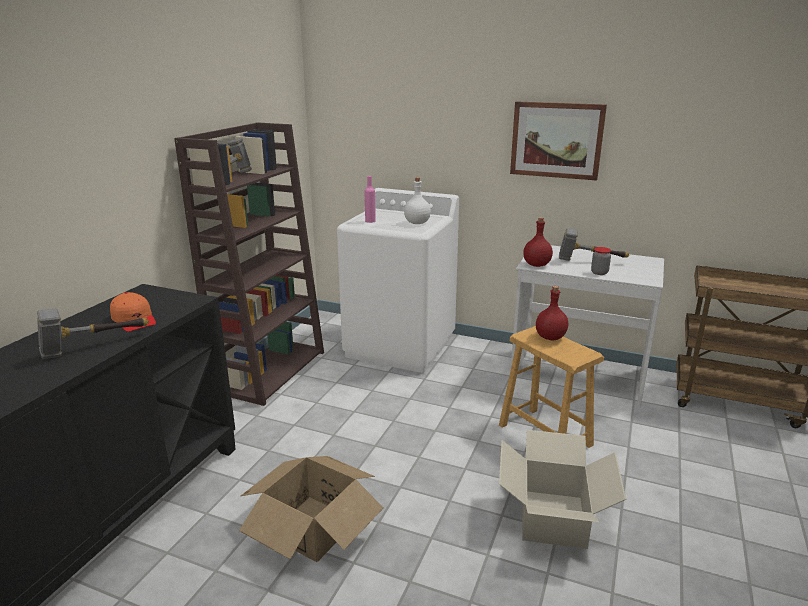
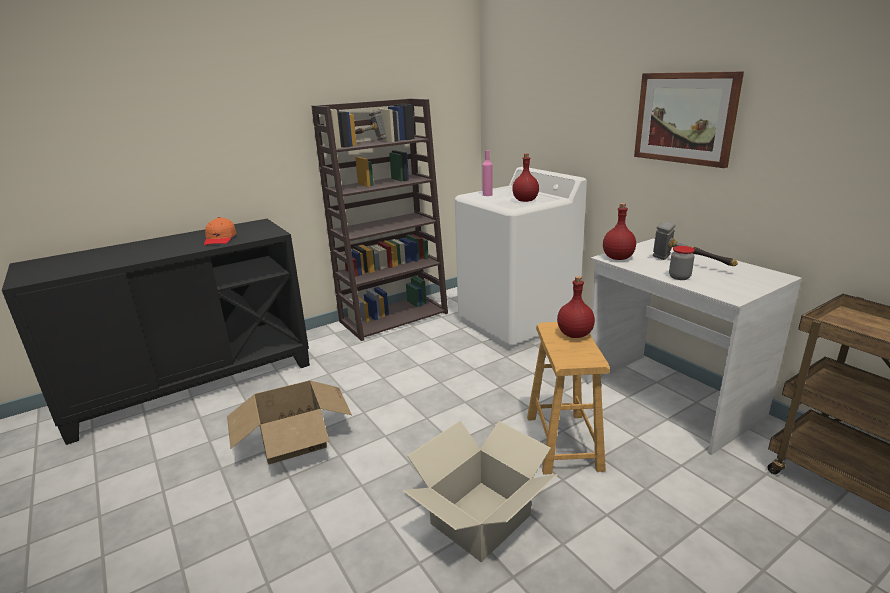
camera: 35 degrees right, 0 degrees up
(94, 347) = (172, 250): hammer -> none
(417, 223) = (525, 200): white bottle -> red bottle

